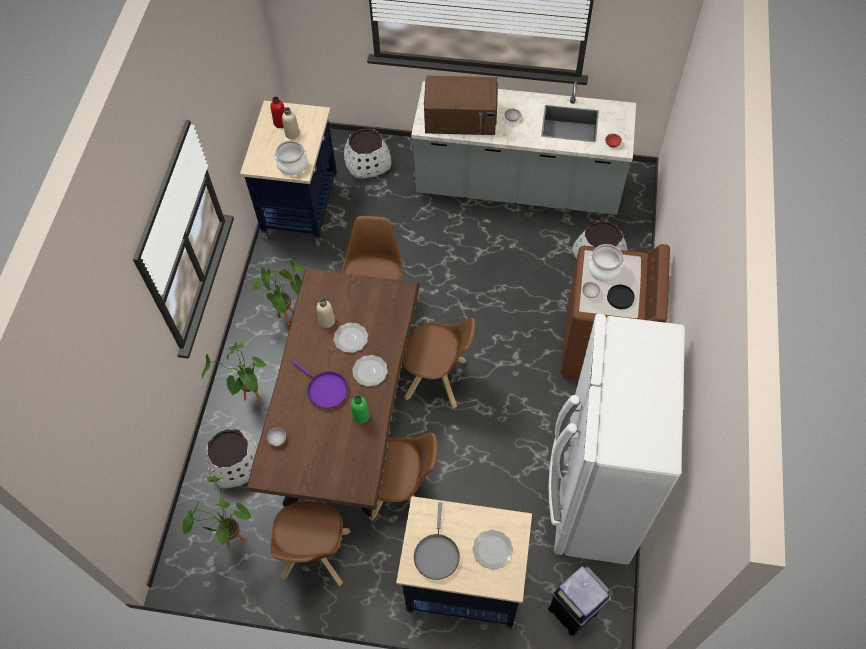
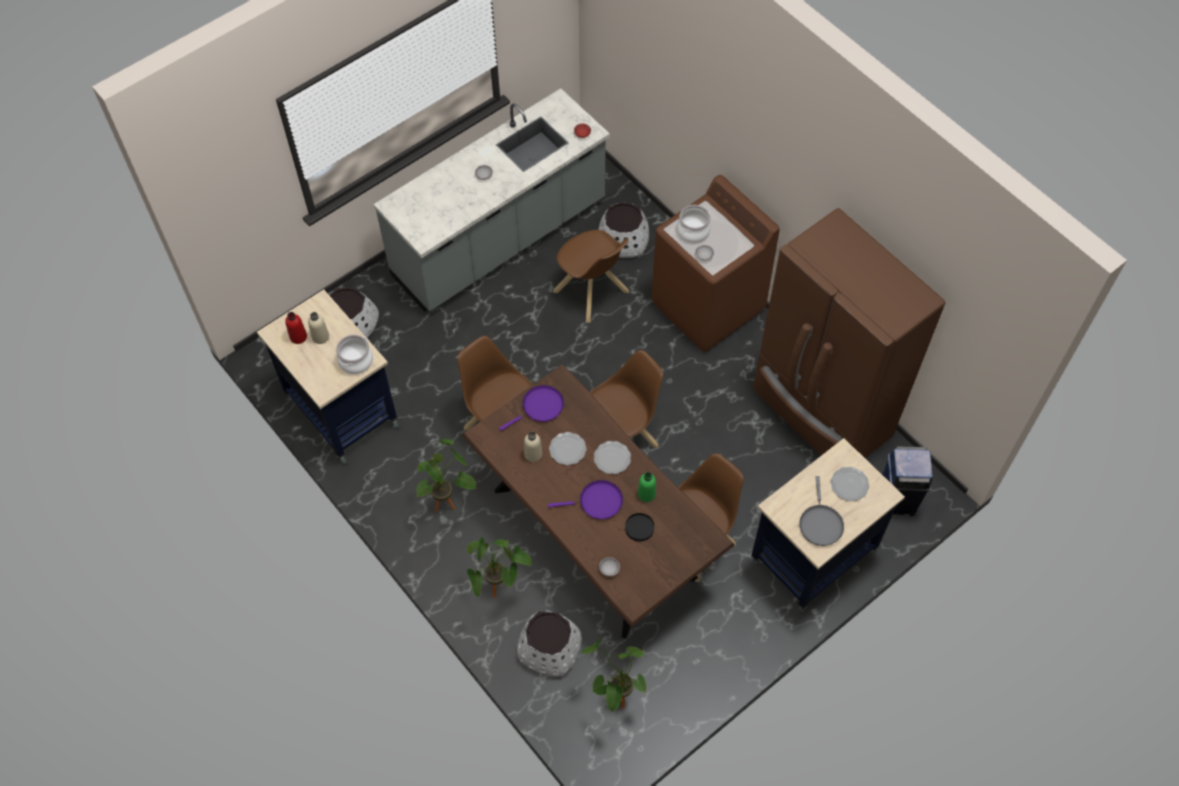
camera: 50 degrees left, 0 degrees up
(315, 556) = (692, 646): brown chair -> brown chair (592, 293)
(369, 296) = (540, 407): none -> purple frying pan
(436, 554) = (820, 523): grey frying pan -> grey frying pan turned 45 degrees clockwise
(461, 117) = (443, 207): brown microwave -> none
(590, 495) = (818, 415): white fridge -> brown fridge
(620, 297) = (727, 241): black plate -> black plate (639, 527)

